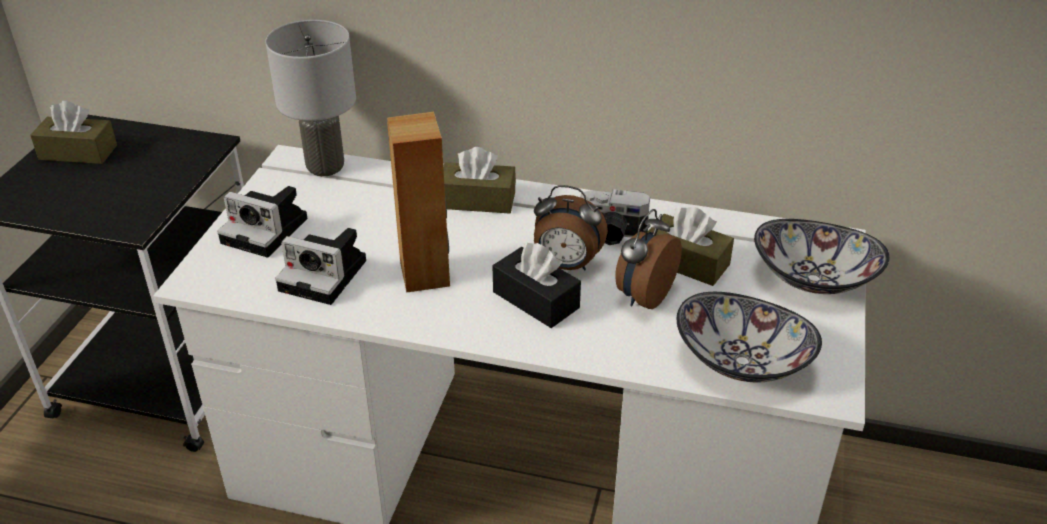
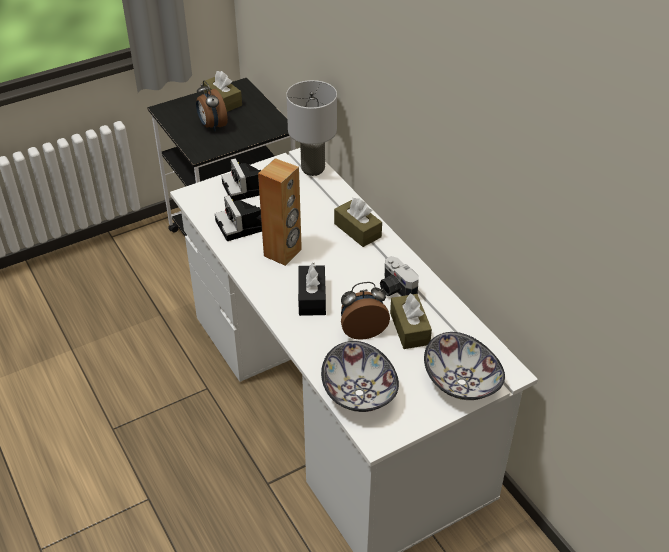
camera: 45 degrees right, 5 degrees up
(566, 265) = (350, 290): alarm clock -> alarm clock (212, 126)

